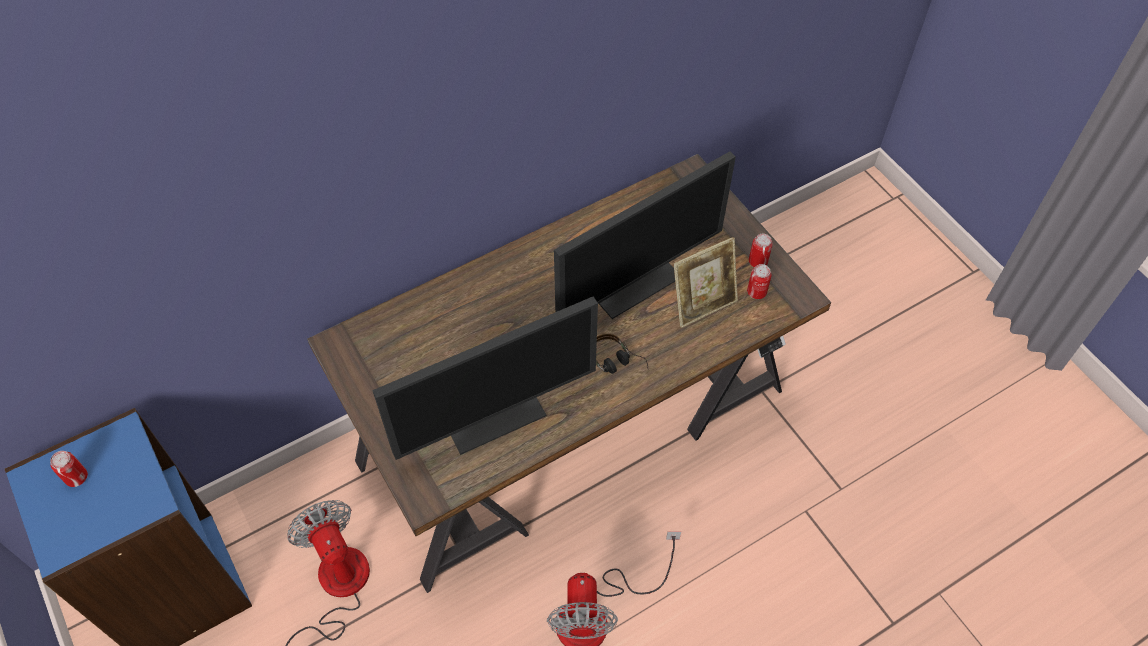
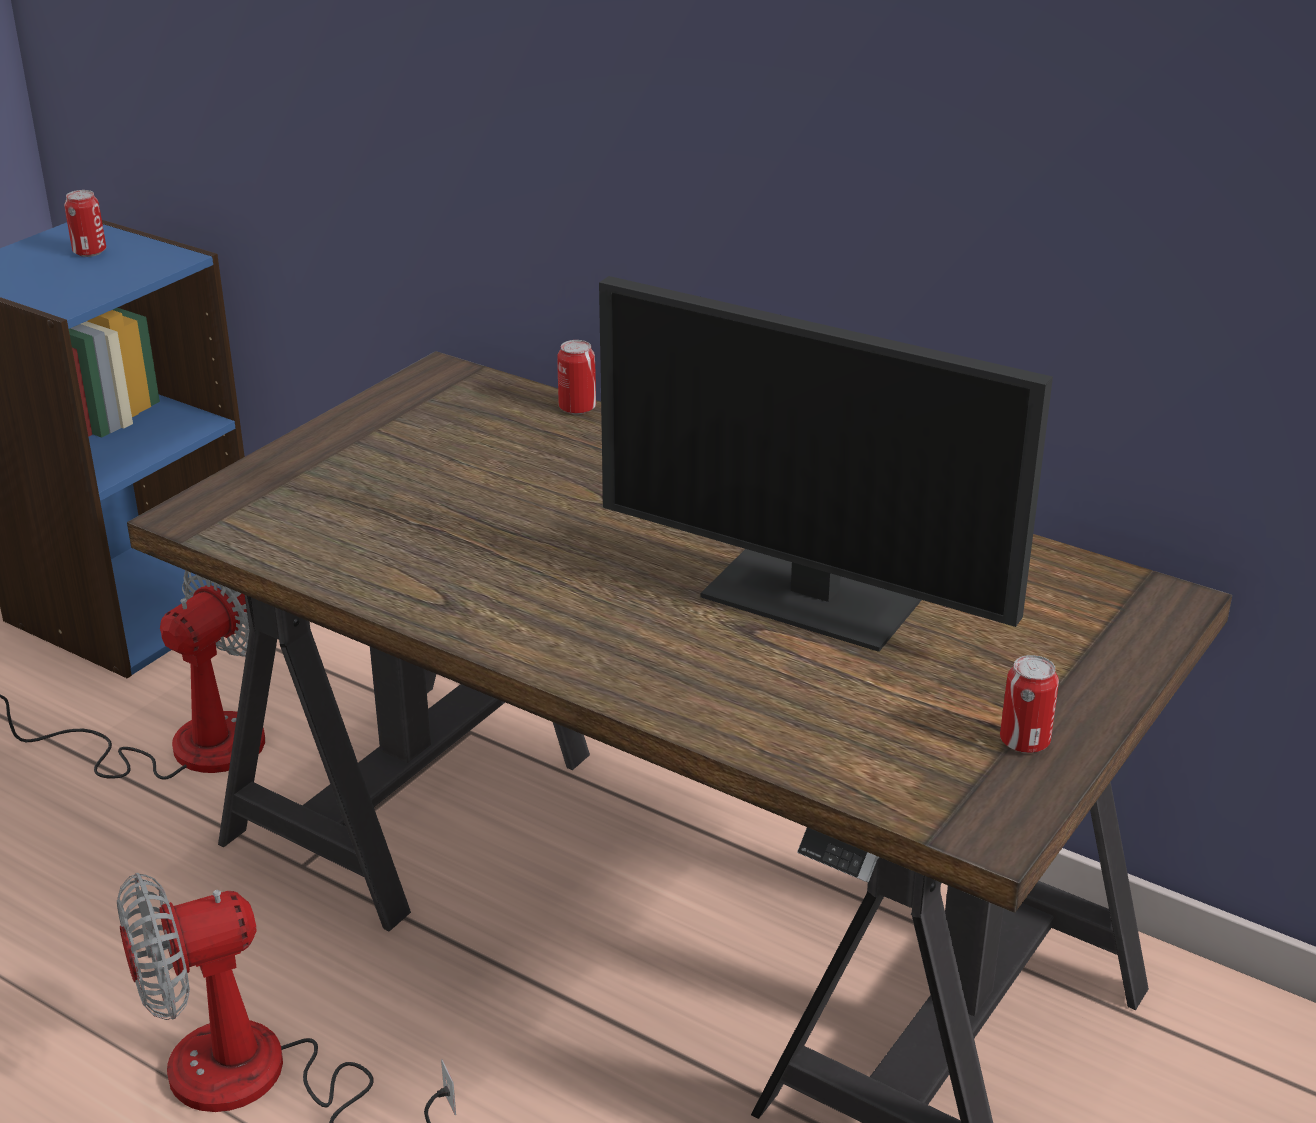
camera: 65 degrees right, 25 degrees down
(492, 411) = (400, 530): monitor -> none
(617, 363) = (600, 628): headphones -> none
(702, 305) = (833, 695): picture frame -> none
(756, 292) = (937, 759): can -> can (577, 408)

